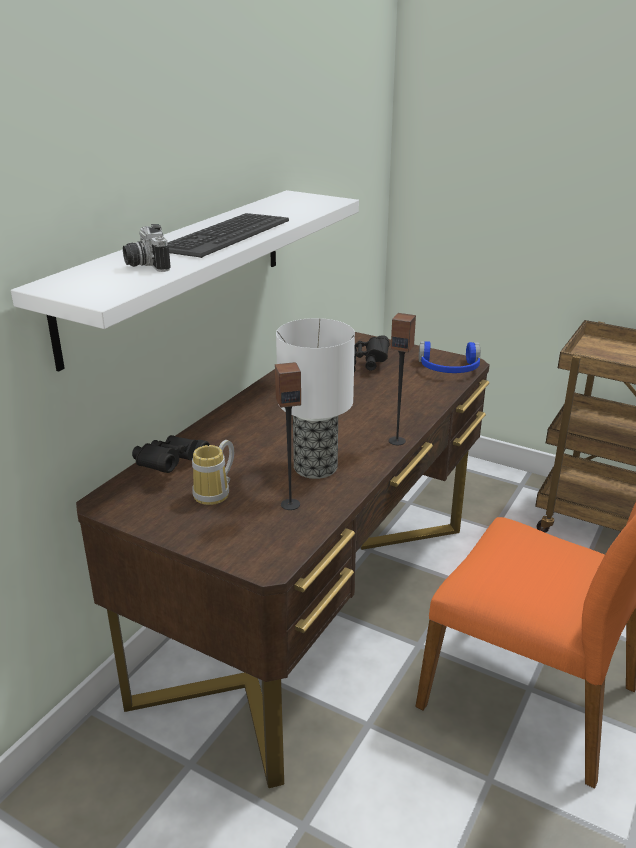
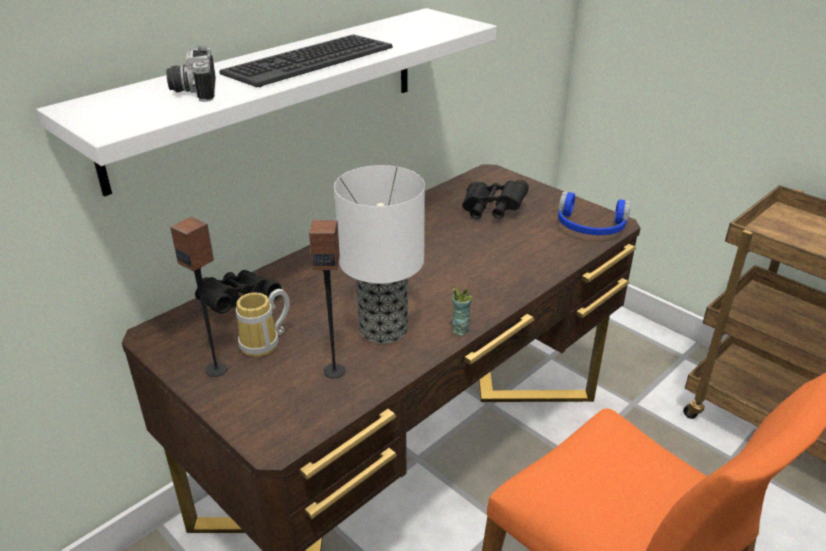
camera: 15 degrees right, 5 degrees up
(381, 458) = (460, 330): none -> cup
(397, 441) = (488, 310): speaker -> speaker (217, 369)

